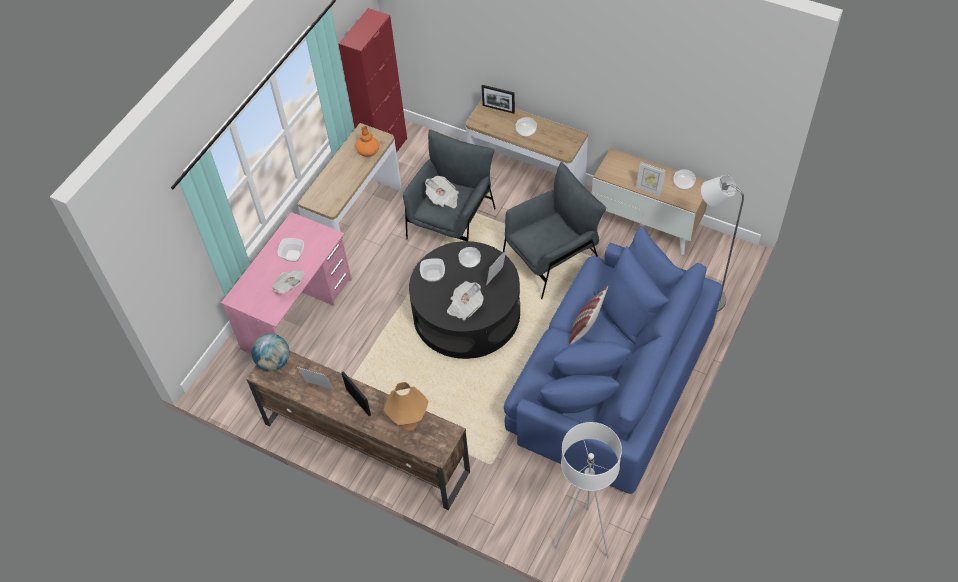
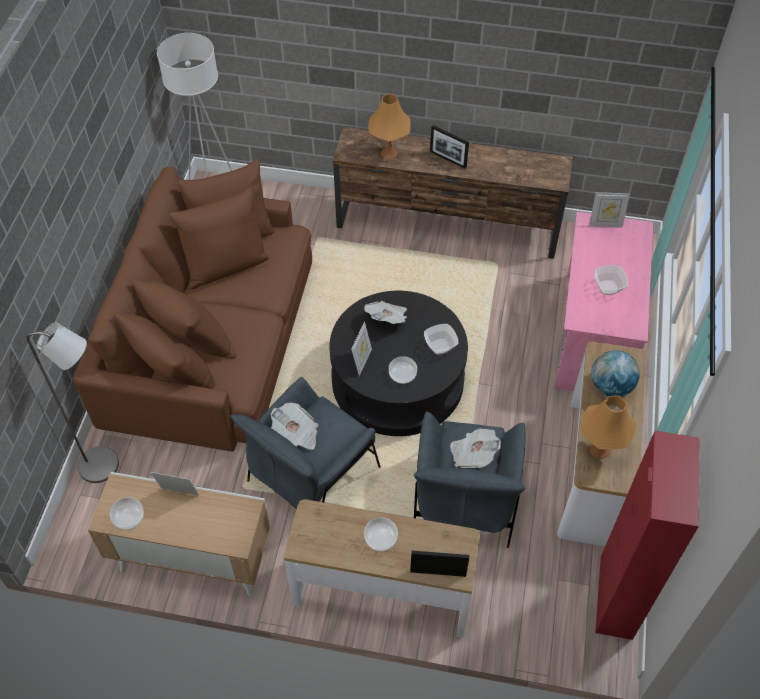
camera: 160 degrees right, 0 degrees up
(274, 362) = (554, 175): globe -> globe (611, 386)
(289, 286) = (589, 254): newspaper -> newspaper (296, 434)
(318, 388) = (494, 163): picture frame -> picture frame (605, 224)
(368, 150) = (599, 449): orange vase -> orange table lamp
(586, 327) = (236, 314): pillow -> none
(610, 382) = (210, 340): blue sofa -> brown sofa

